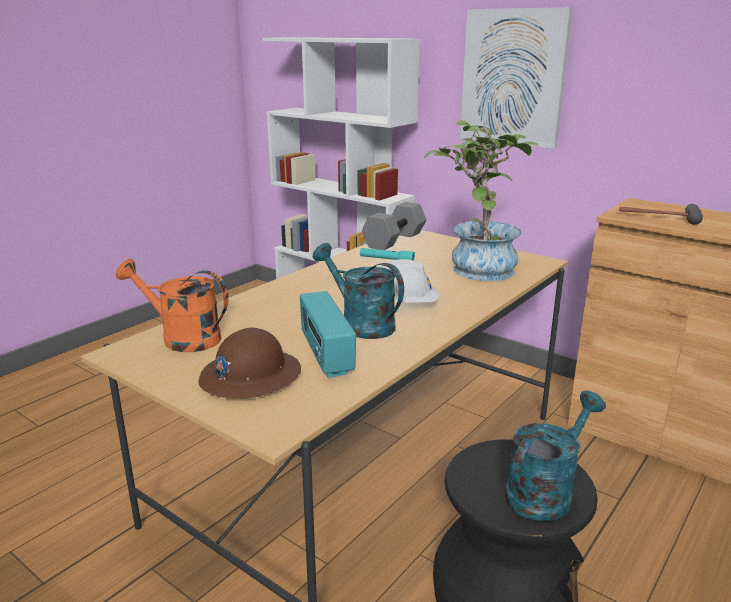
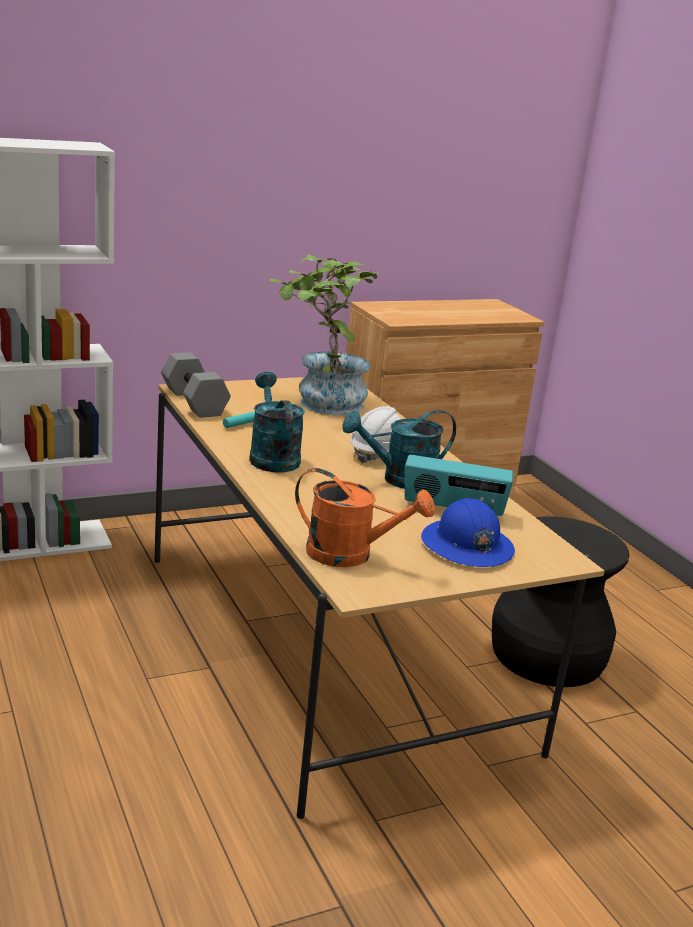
camera: 65 degrees left, 0 degrees up
(182, 338) = (351, 555): orange watering can -> orange watering can turned 120 degrees counterclockwise
(250, 376) = (466, 546): brown hard hat -> blue hard hat
(513, 77) = (222, 189): picture -> none
(545, 491) = (587, 538): turquoise watering can -> turquoise watering can (272, 457)
(658, 217) = (418, 316): hammer -> none

